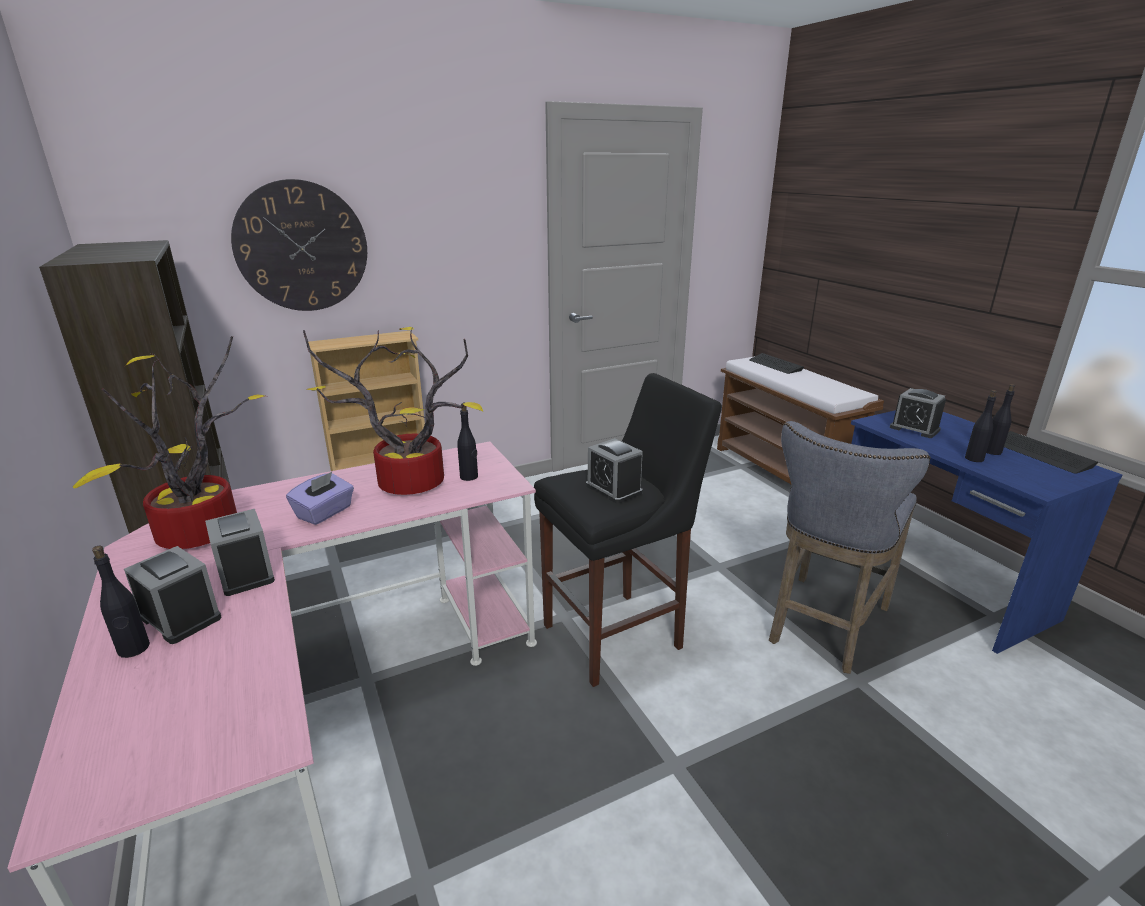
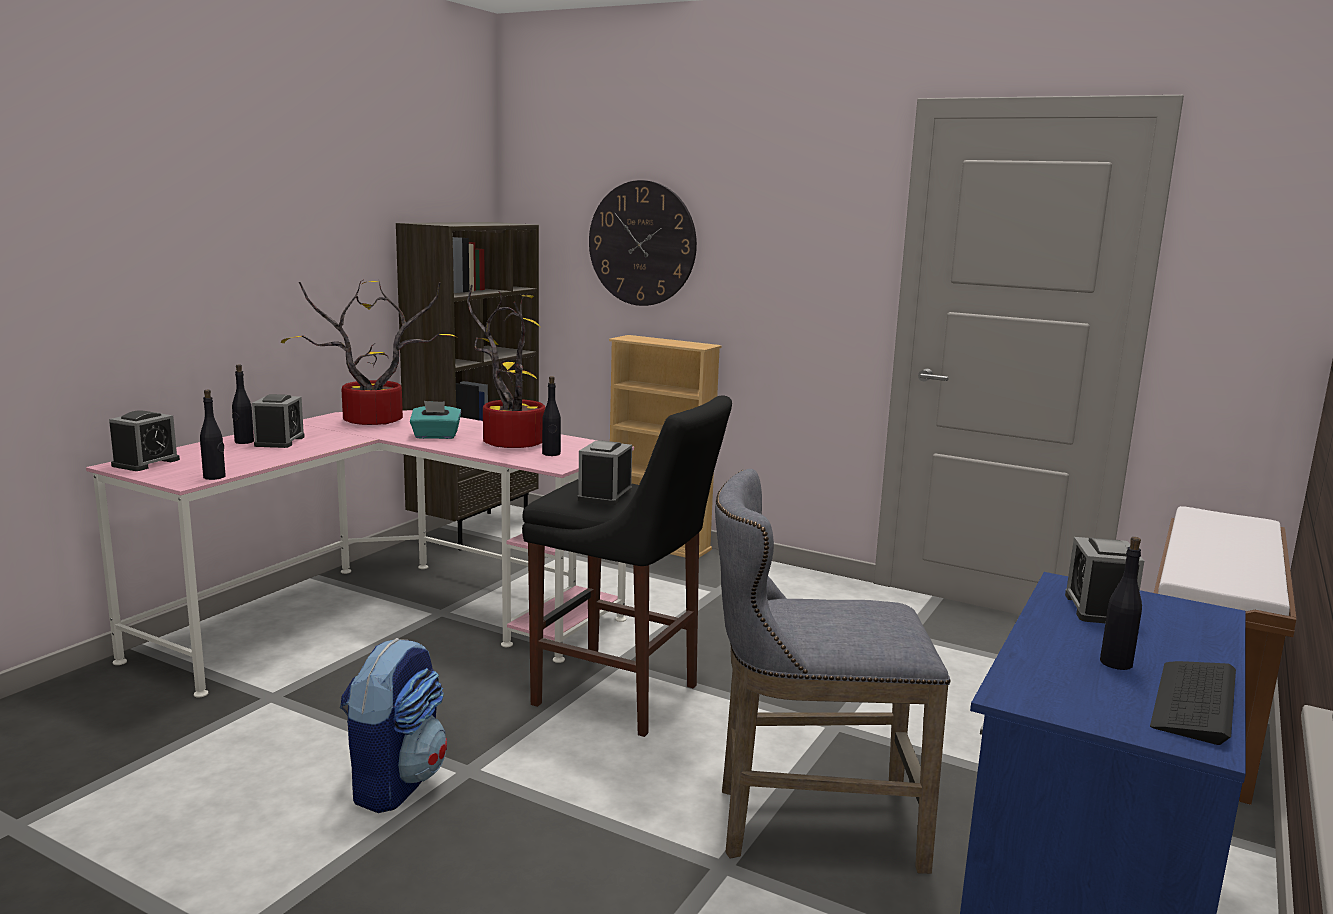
camera: 55 degrees right, 10 degrees down
(245, 573) = (338, 440): alarm clock -> alarm clock (146, 463)
(325, 513) = (436, 436): purple tissue box -> turquoise tissue box
(667, 822) = (395, 782): none -> backpack
(775, 365) = (1240, 530): keyboard -> none
(974, 458) = (1052, 650): black bottle -> black bottle (214, 477)

